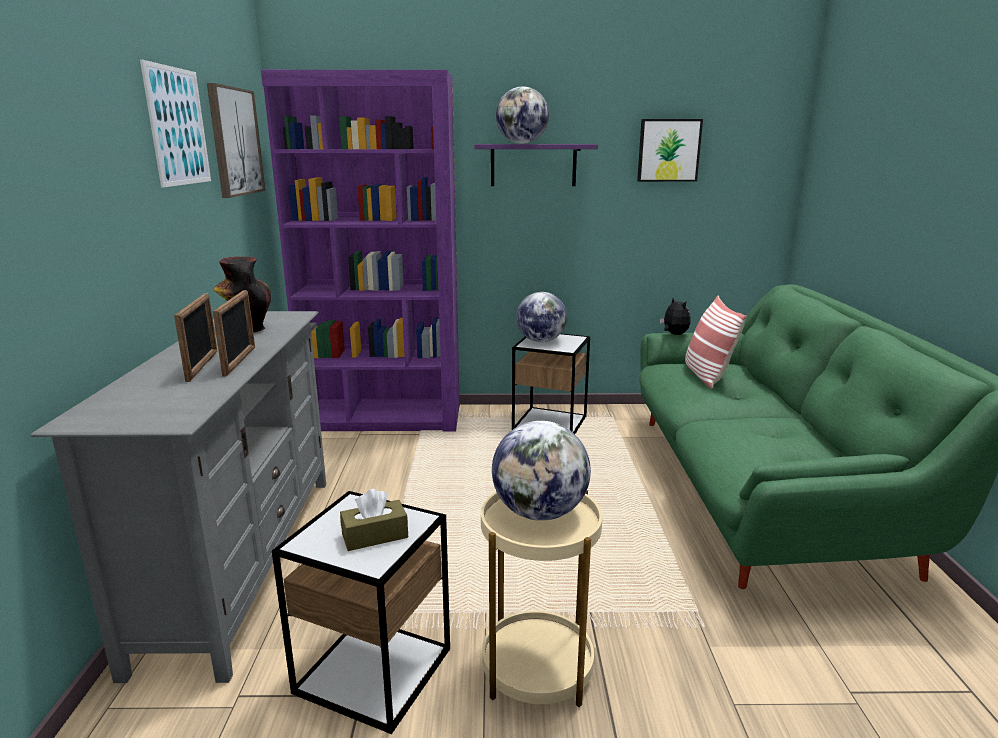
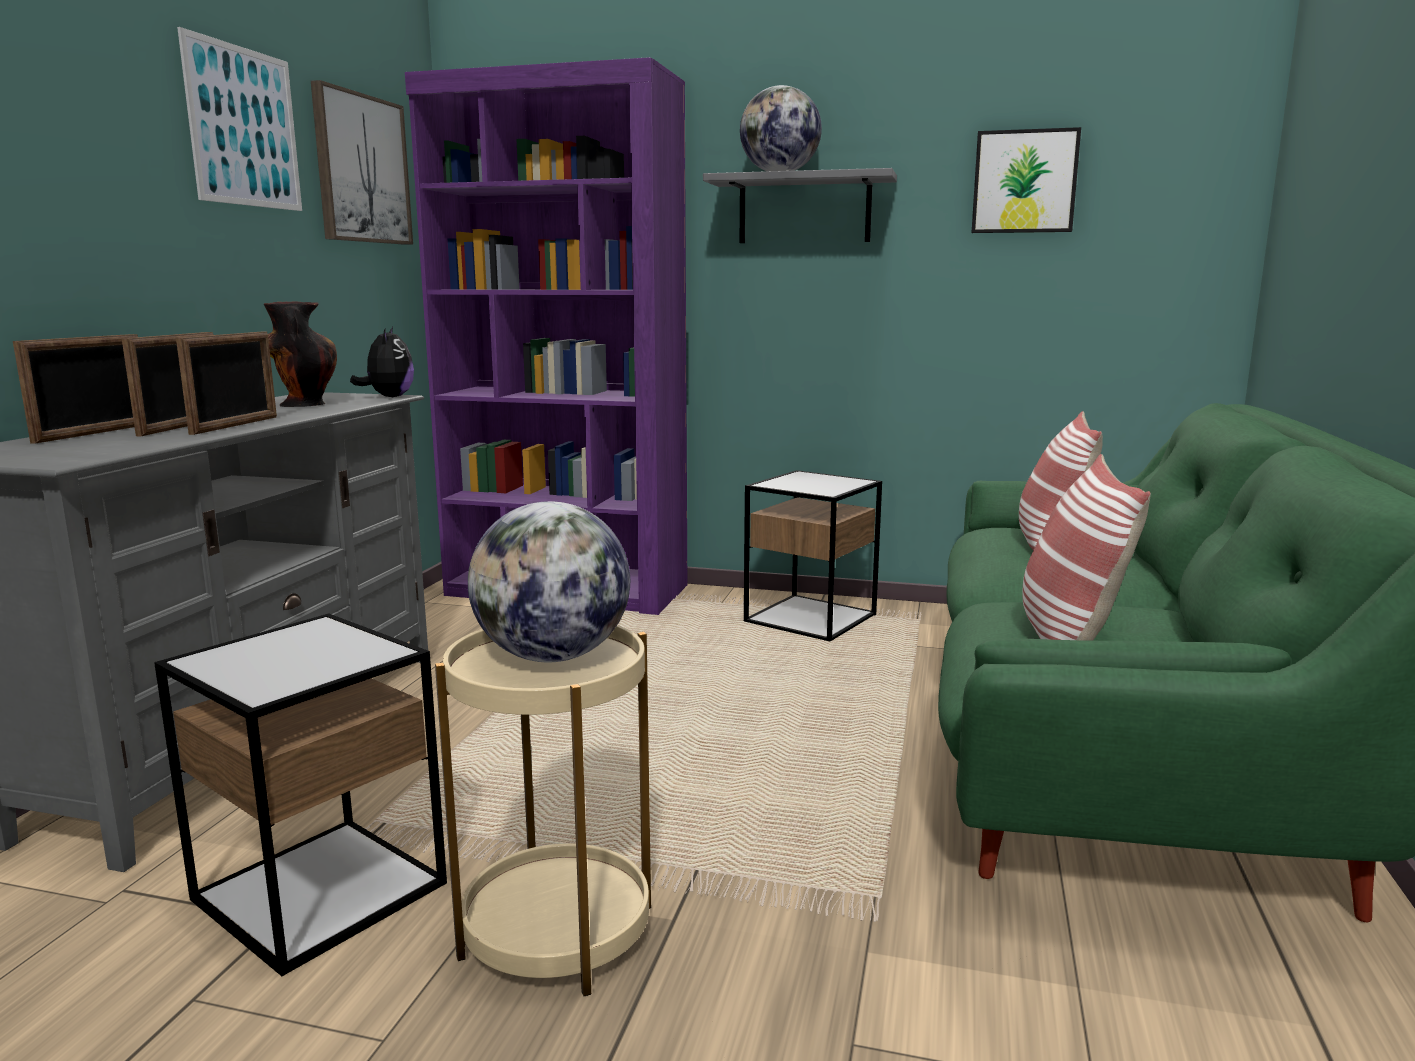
camera: 15 degrees right, 5 degrees down
(147, 380) = (94, 433): none -> picture frame
(375, 536) = (303, 662): brown tissue box -> none
(533, 165) = (804, 210): purple shelf -> grey shelf
(540, 341) = (796, 481): globe -> none
(674, 334) = (1018, 482): plush toy -> plush toy (389, 397)
(764, 446) = (1066, 636): none -> pillow

